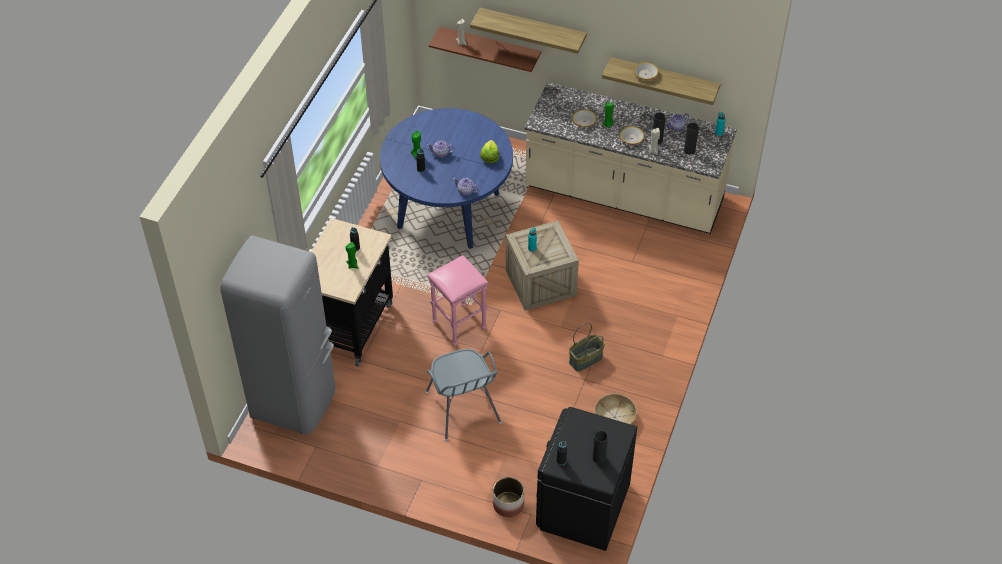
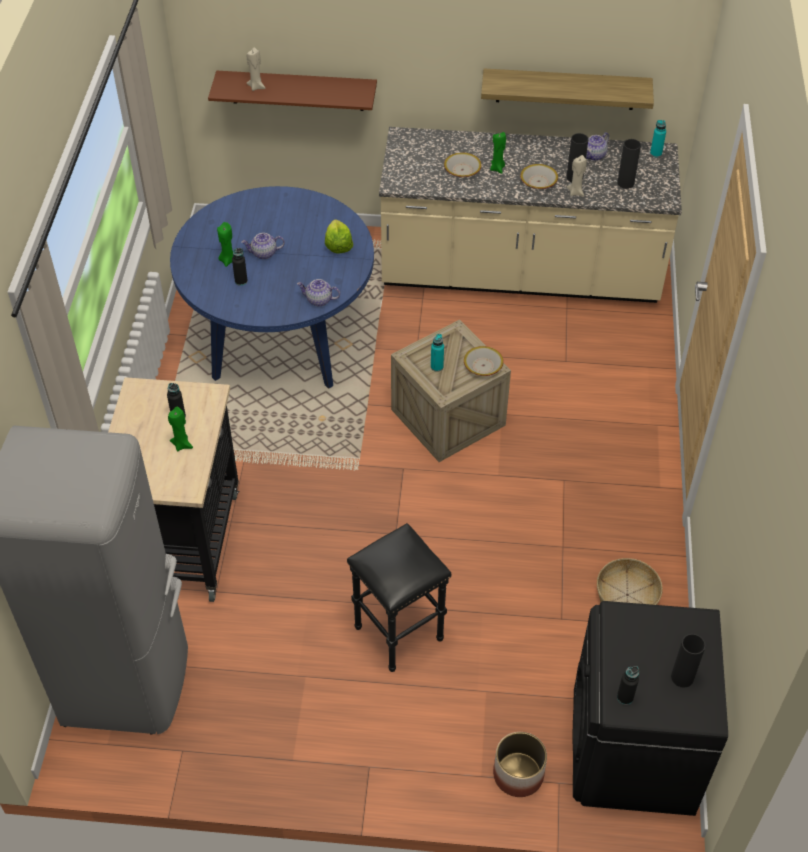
camera: 15 degrees left, 0 degrees up
(458, 325) = (347, 504): pink stool -> none
(464, 410) = (398, 635): grey chair -> black stool
(532, 30) = (361, 47): shelf -> none
(585, 360) = (553, 516): basket -> none
(646, 74) = (543, 83): bowl -> bowl (483, 366)

